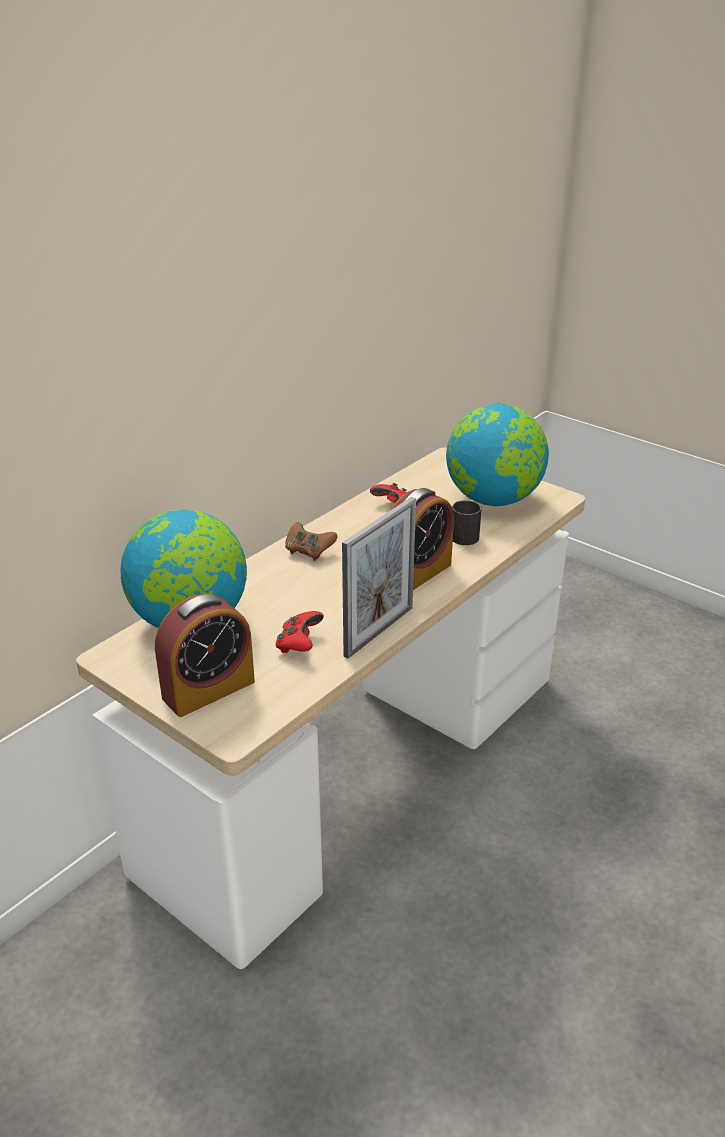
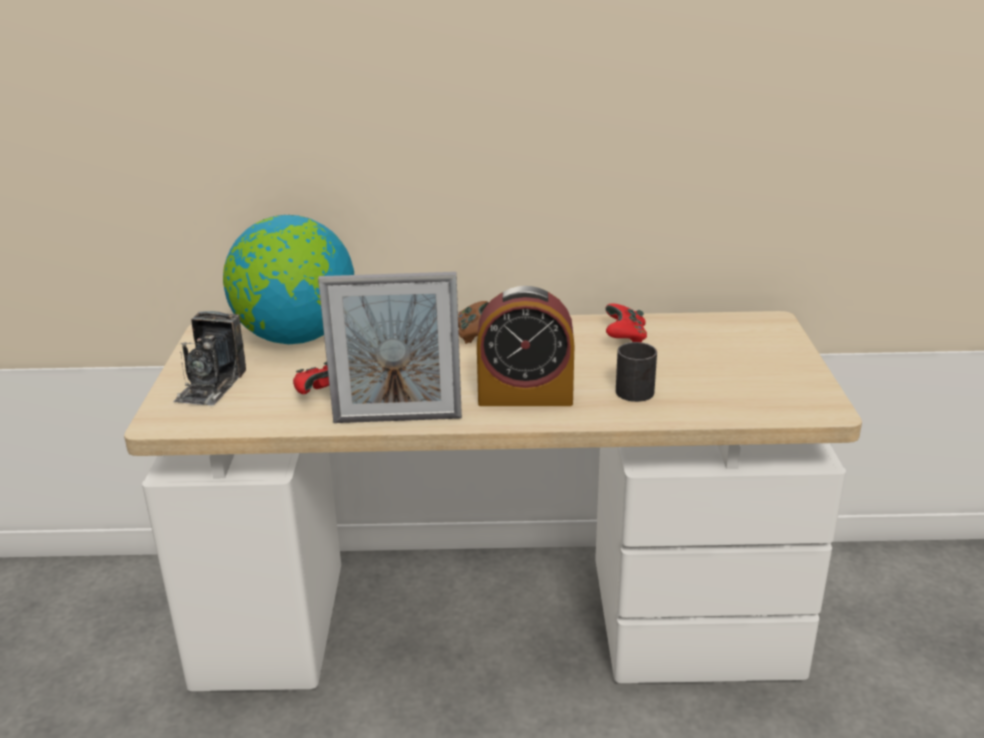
camera: 50 degrees right, 5 degrees down
(208, 689) = (211, 385): alarm clock -> camera
(493, 500) = (739, 376): globe -> none

